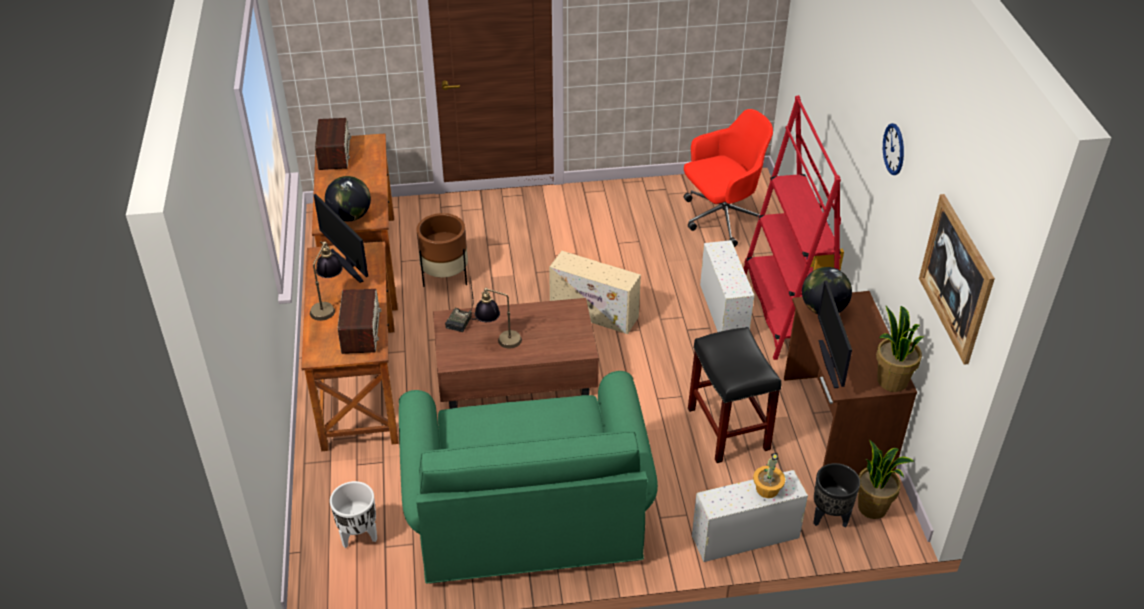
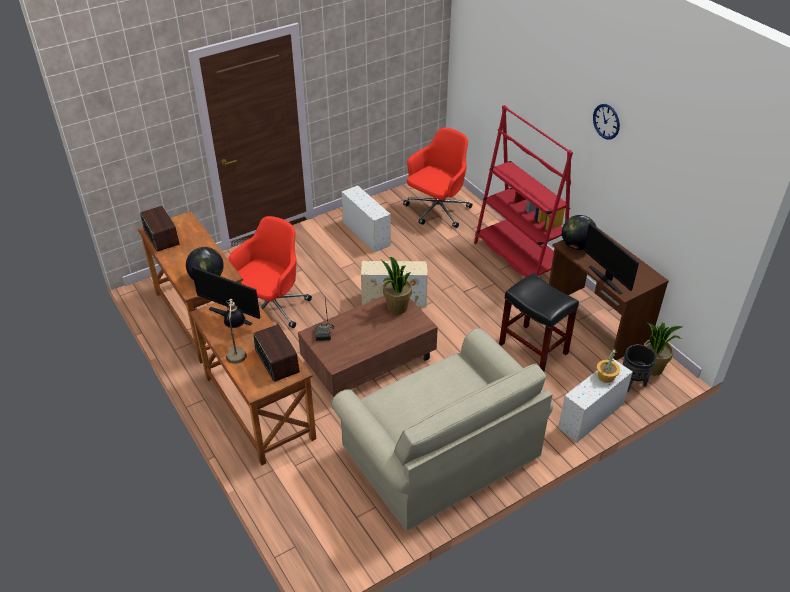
camera: 25 degrees left, 0 degrees up
(358, 536) = (331, 517): white planter -> none
(445, 277) = (271, 308): brown planter -> red office chair
(499, 340) = (360, 337): table lamp -> none
(526, 513) = (440, 454): green sofa -> beige sofa
(723, 310) = (478, 271): white storage box -> white storage box (365, 233)
(891, 381) = (649, 278): potted plant -> potted plant (396, 307)
(956, 278) = (701, 192): picture -> none

